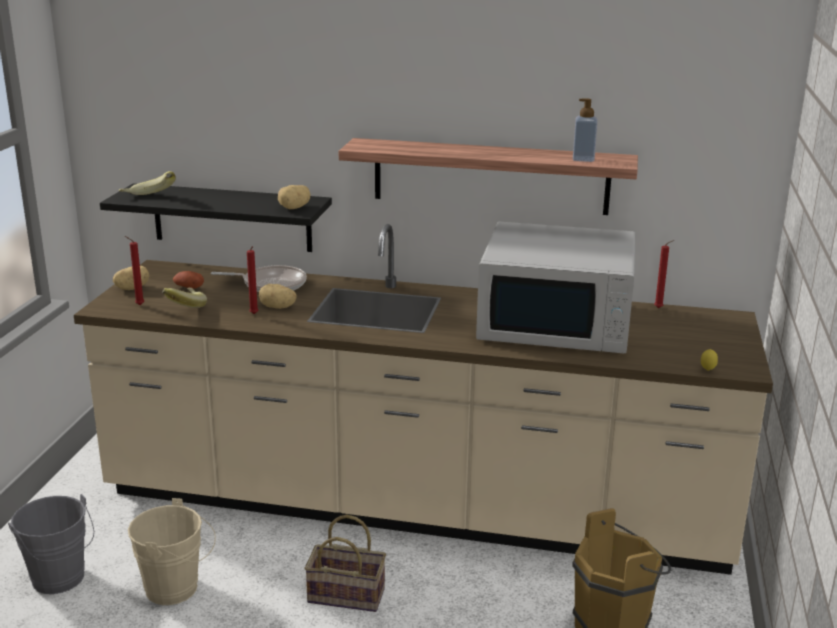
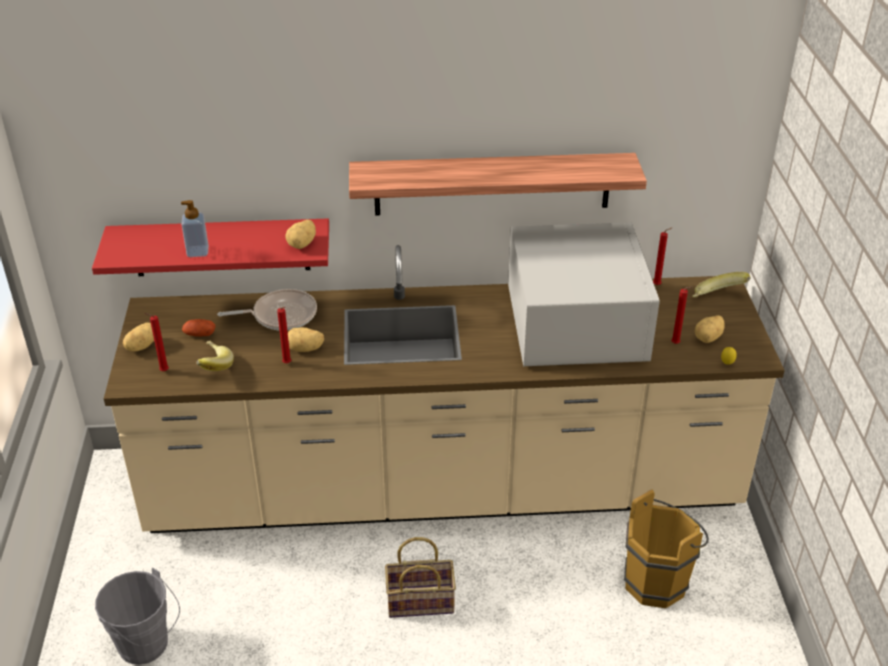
camera: 15 degrees left, 15 degrees up
(148, 198) = (140, 252): banana -> banana (717, 298)
(177, 589) = (263, 630): beige bucket -> none
(232, 217) = (221, 247): black shelf -> red shelf
(557, 323) = (576, 323): white microwave -> white microwave turned 90 degrees counterclockwise
(583, 159) = (591, 170): soap dispenser -> soap dispenser (198, 251)
(658, 350) = (676, 344): none -> red candle
(696, 350) = (709, 338): none -> potato

